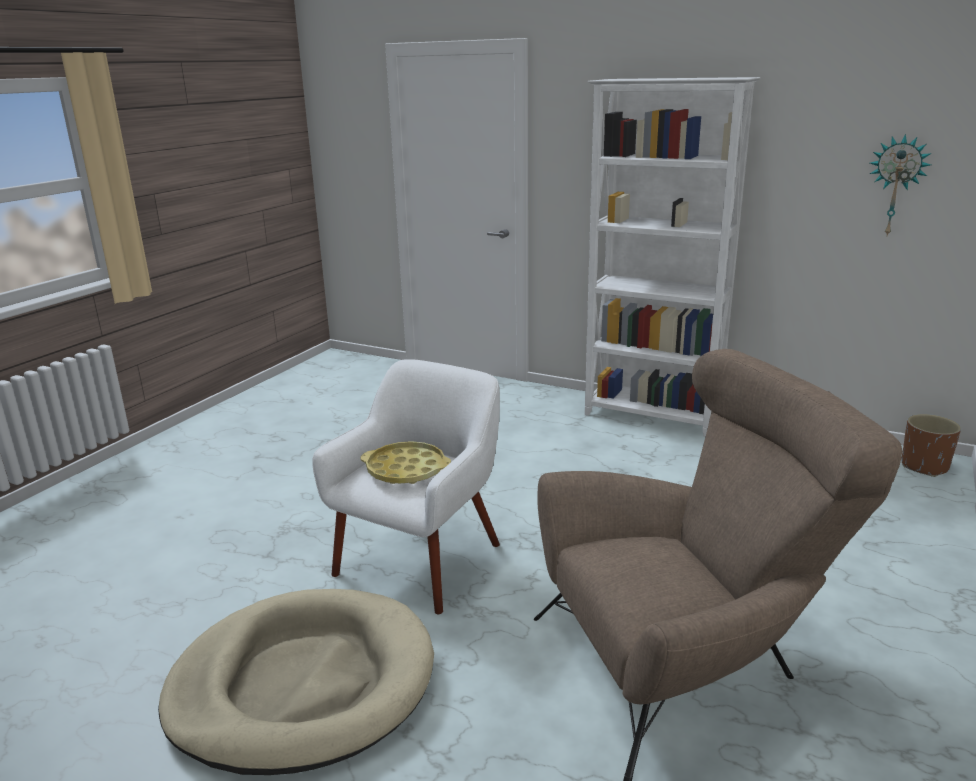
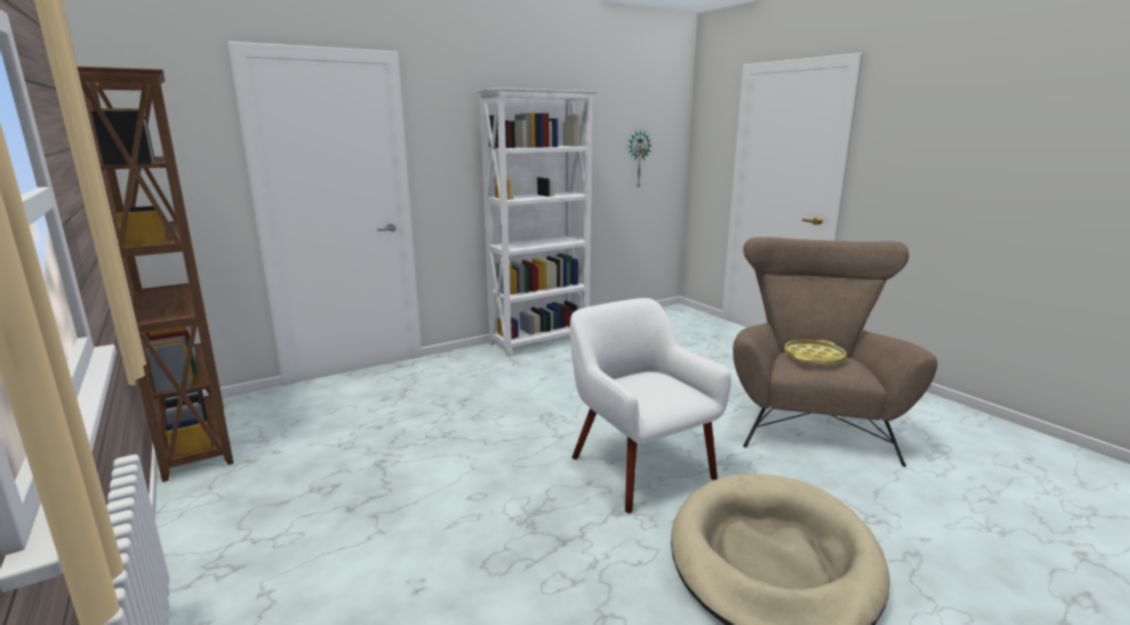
camera: 60 degrees left, 5 degrees down
(304, 375) = (198, 439): none -> brown bookcase
(406, 469) = (651, 387): yellow tray -> yellow tray (814, 358)
(924, 467) = (678, 312): brown planter -> none

